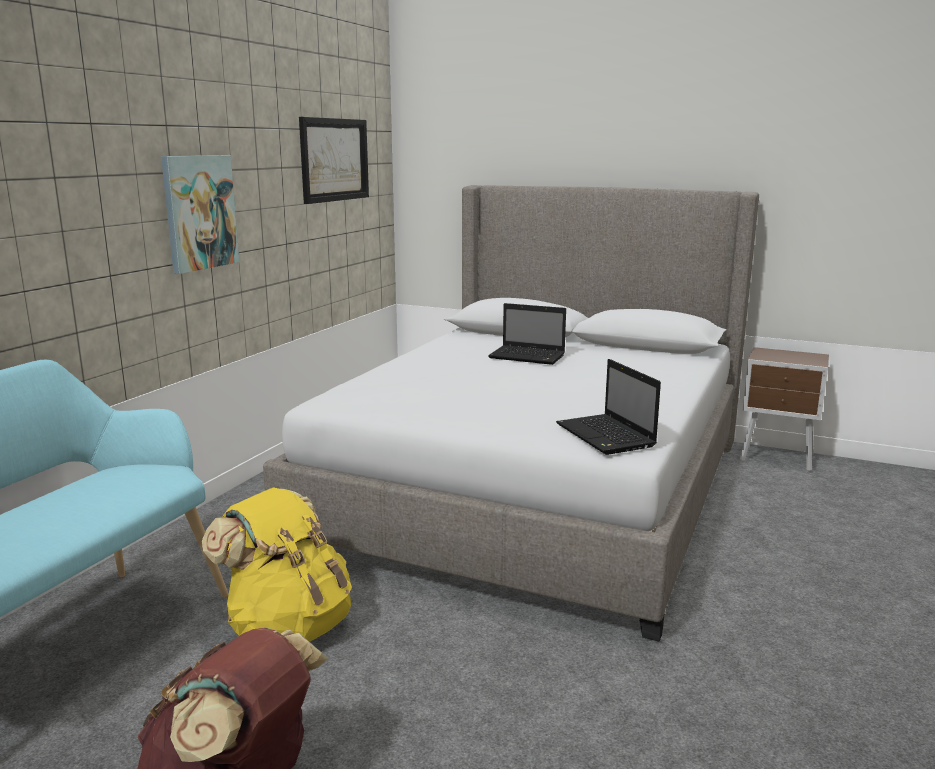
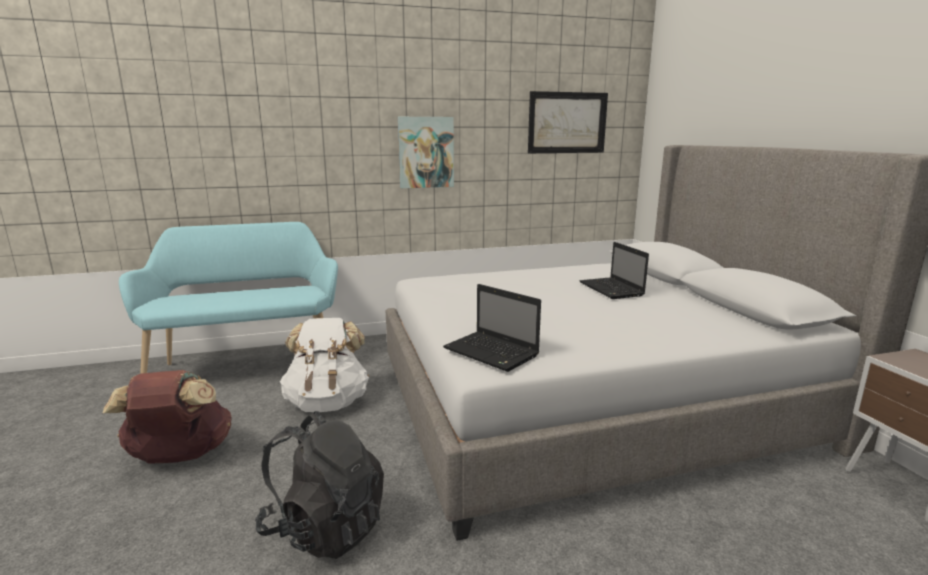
camera: 50 degrees right, 0 degrees up
(288, 625) = (327, 402): yellow backpack -> white backpack
(557, 712) = (325, 528): none -> black backpack
(607, 436) = (493, 353): laptop -> laptop turned 75 degrees counterclockwise

